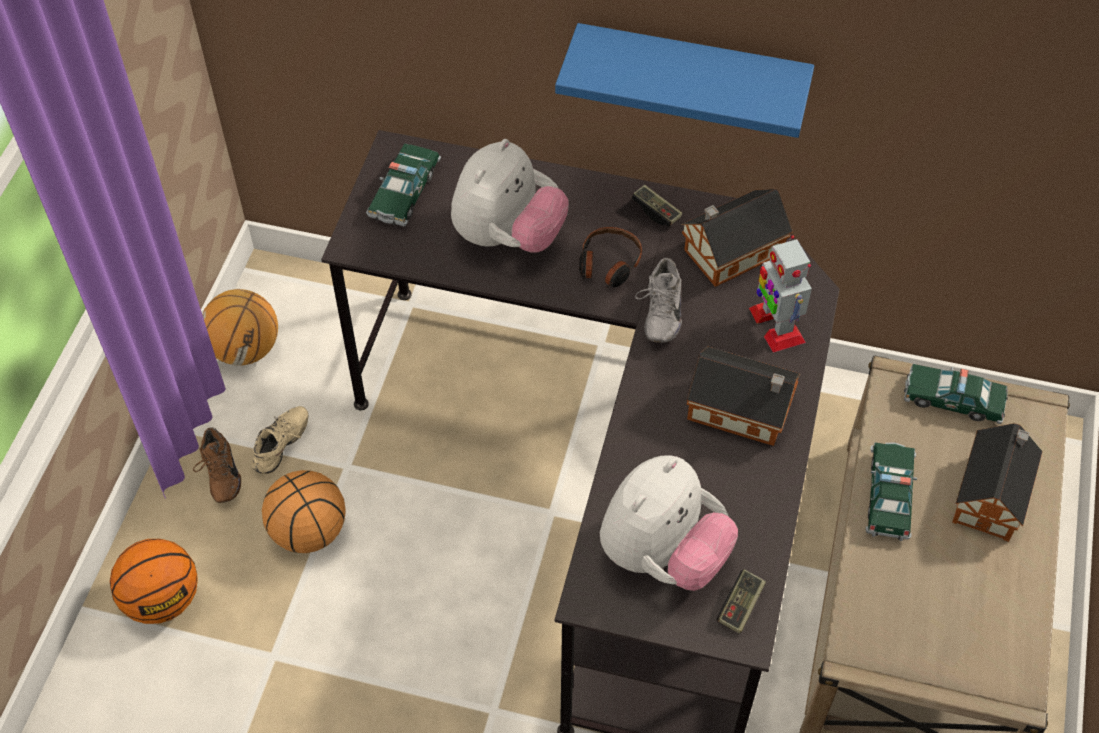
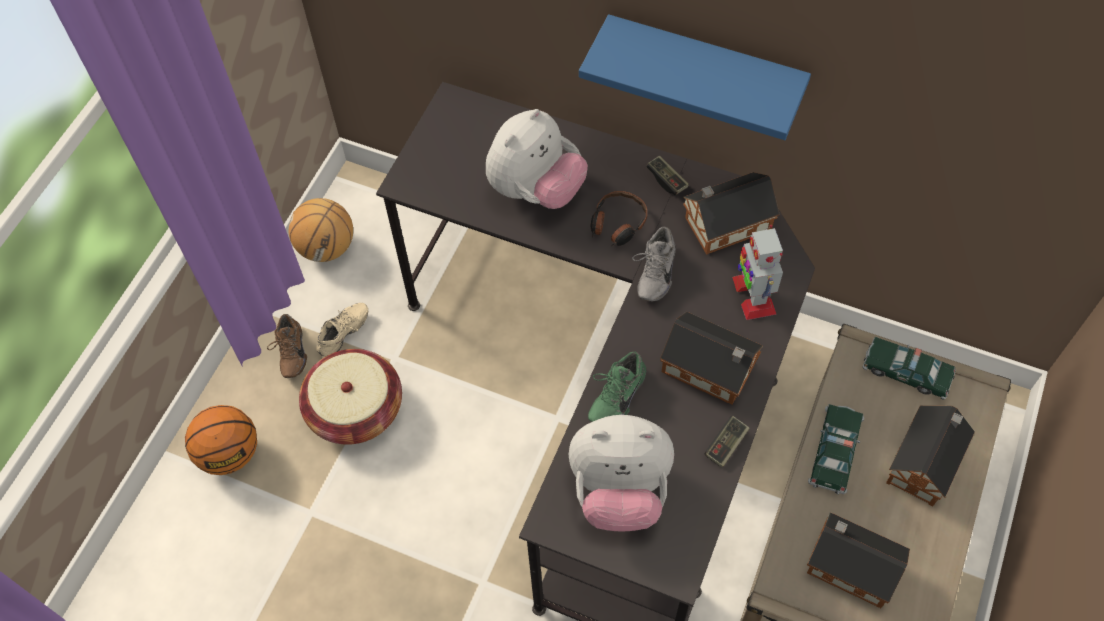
camera: 10 degrees right, 5 degrees up
(309, 530) = (356, 409): basketball -> basket
(405, 192) = (455, 140): toy car -> none
(638, 451) = (614, 396): none -> green shoe
(662, 554) = (619, 491): plush toy -> plush toy turned 45 degrees clockwise
(740, 606) = (678, 545): game controller -> game controller (726, 445)
(927, 617) = (849, 565): none -> toy house

